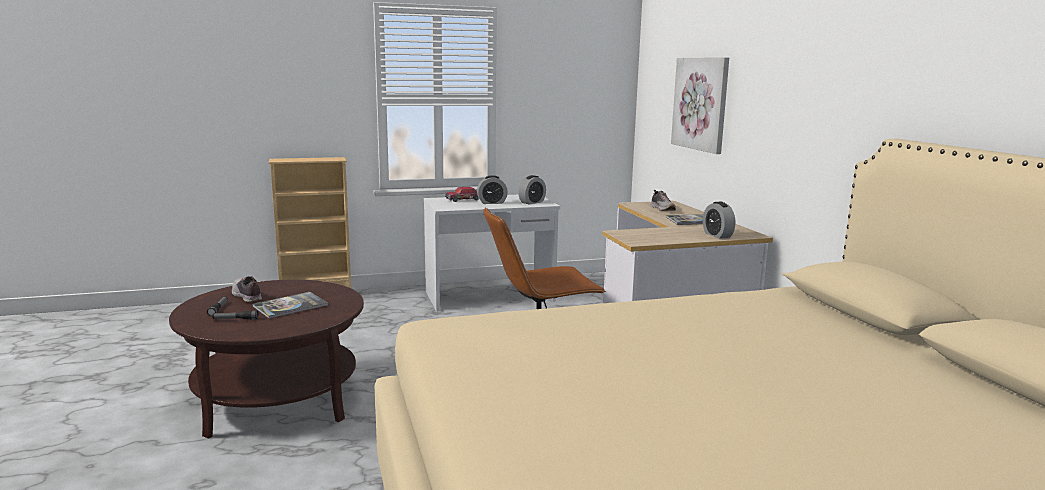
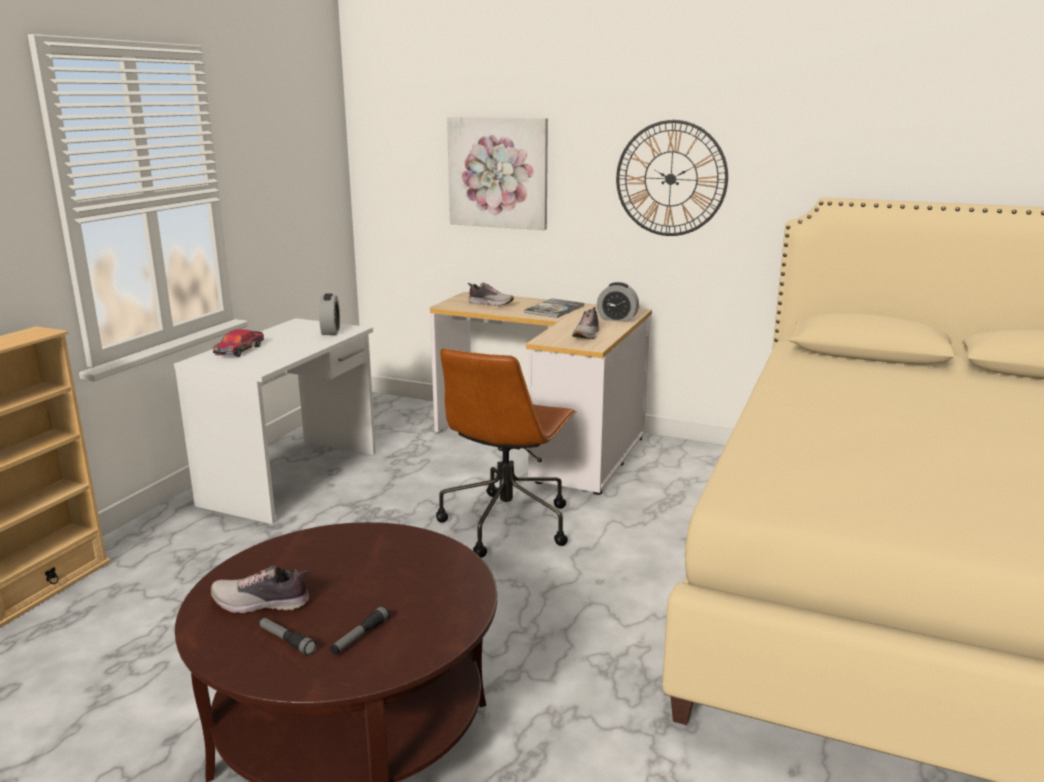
camera: 50 degrees left, 5 degrees up
(290, 306) = (368, 581): book -> none
(492, 202) = (288, 345): alarm clock -> none
(658, 237) = (587, 335): none -> shoe
(798, 113) = (671, 179): none -> wall clock

